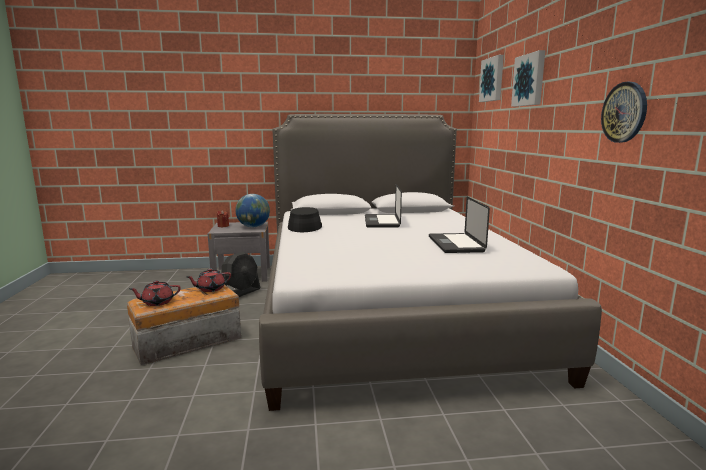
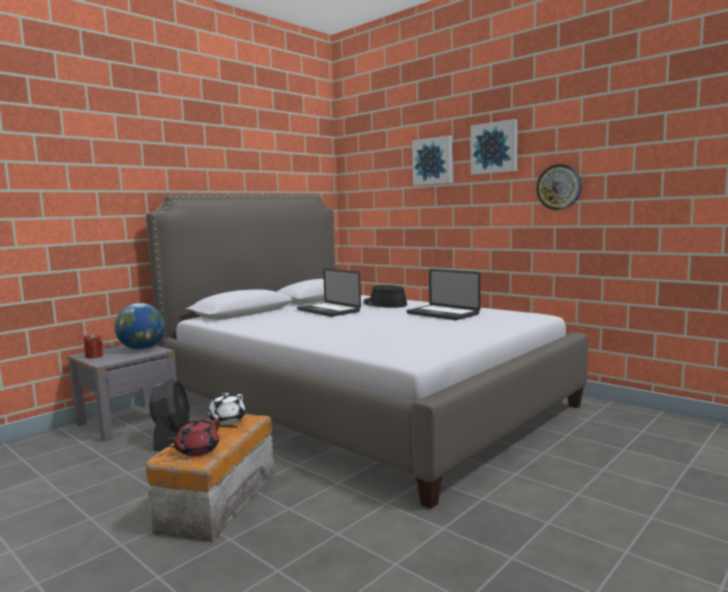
camera: 40 degrees left, 5 degrees down
(210, 289) = (226, 421): red teapot -> white teapot
(305, 226) = (266, 327): black hat -> black hat (384, 304)
(493, 79) = (372, 160): picture -> picture (494, 148)

